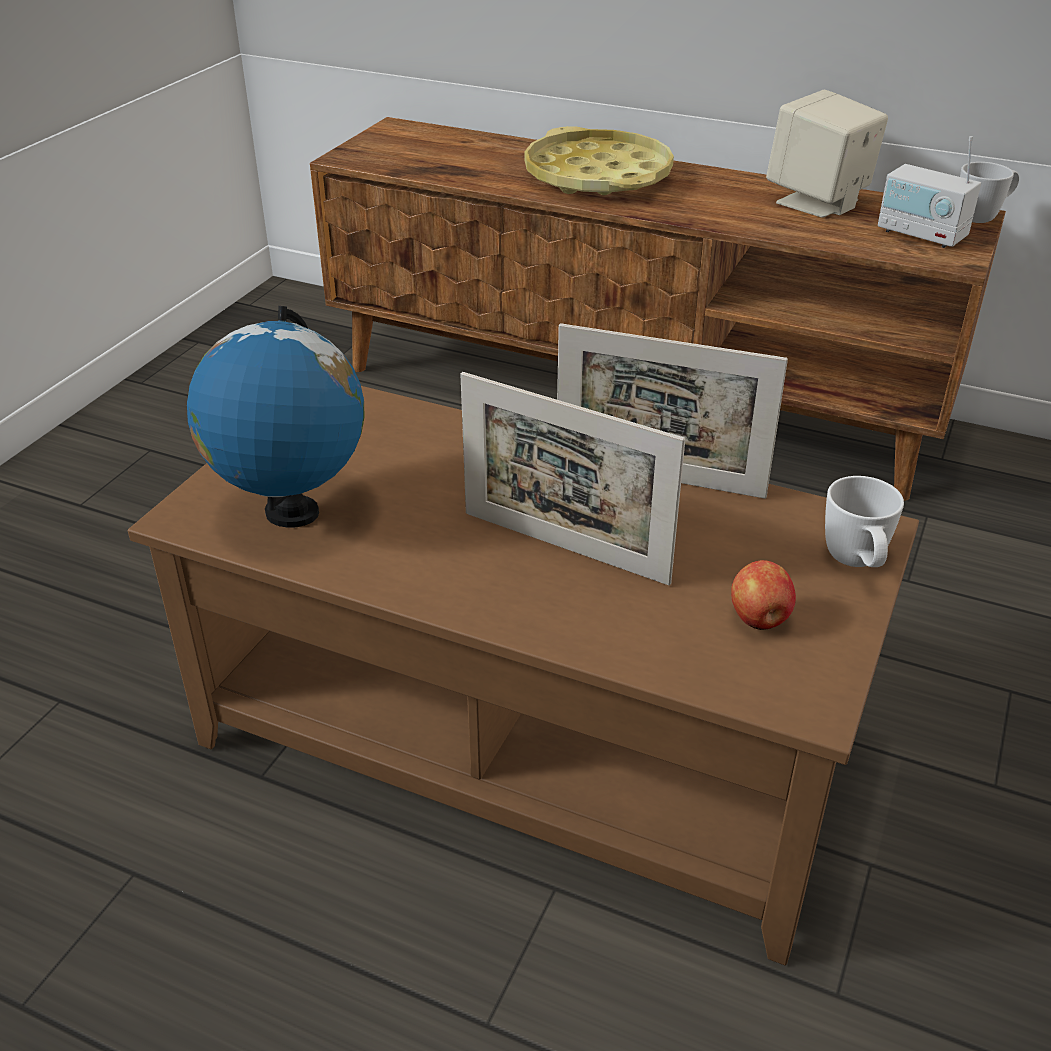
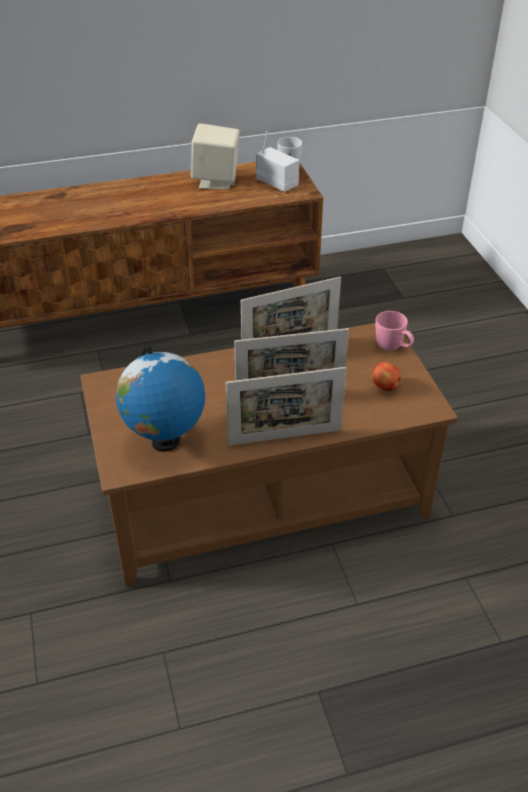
camera: 40 degrees left, 5 degrees up
(473, 603) = (285, 437): none -> picture frame
(597, 176) = (97, 204): yellow tray -> none
(857, 564) = (393, 348): white mug -> pink mug
(921, 234) = (277, 183): radio -> radio turned 135 degrees counterclockwise

